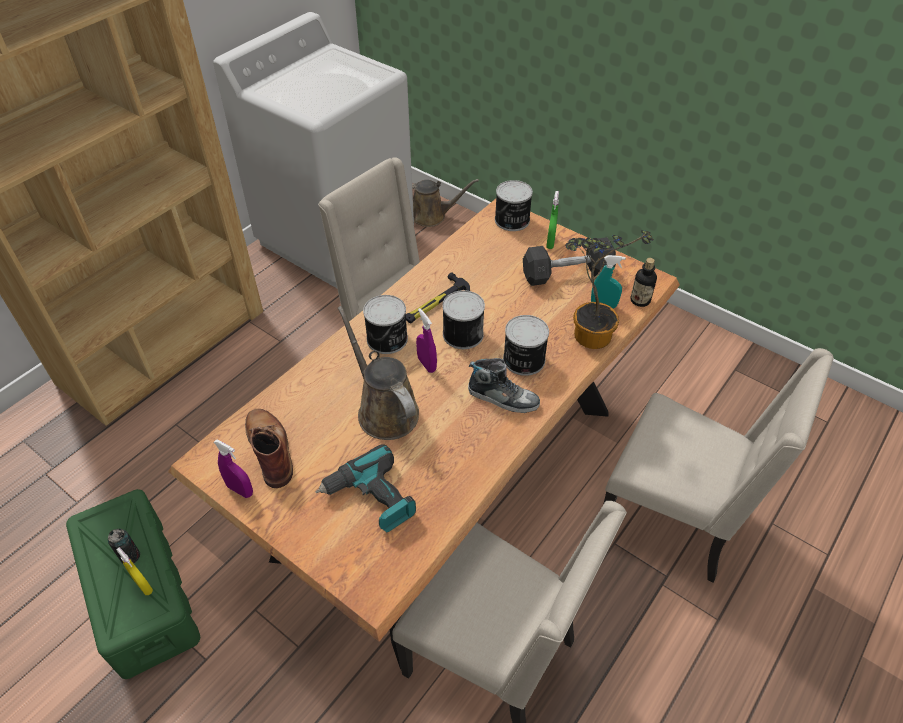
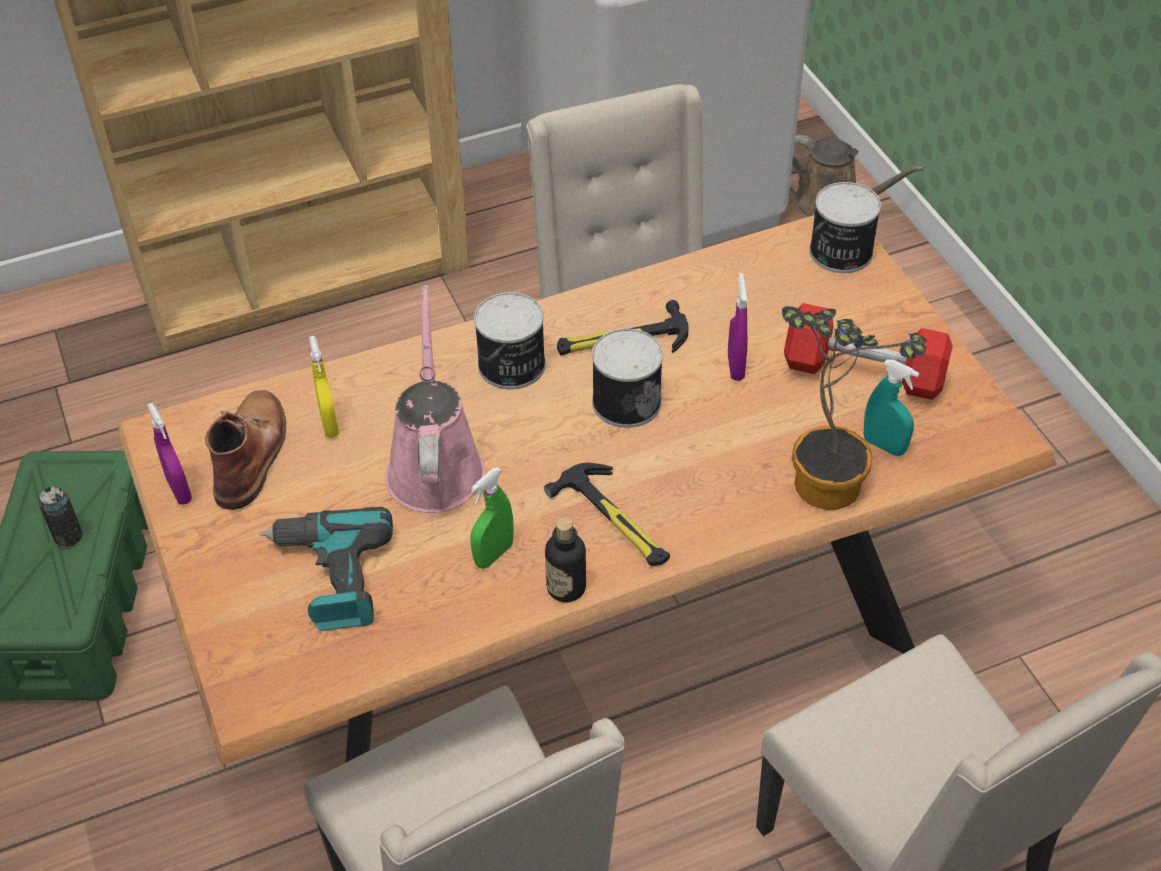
camera: 30 degrees right, 0 degrees up
(144, 586) = (61, 582): yellow spray bottle -> yellow spray bottle (329, 424)
(384, 410) = (435, 465): brown watering can -> pink watering can
(427, 364) = (540, 425): purple spray bottle -> purple spray bottle (735, 367)
(503, 397) = (615, 519): shoe -> hammer
(523, 360) = (688, 477): can -> none
(550, 243) = (876, 312): green spray bottle -> green spray bottle (493, 554)
(567, 274) = (863, 372): grey dumbbell -> red dumbbell
(640, 300) = (953, 461): bottle -> bottle (566, 587)

